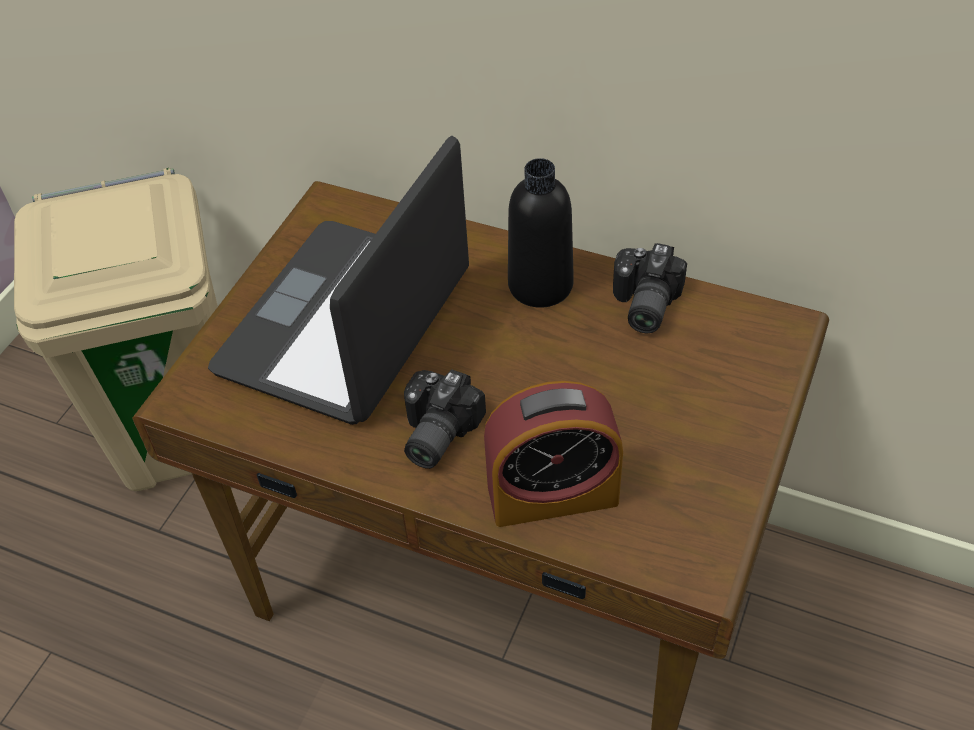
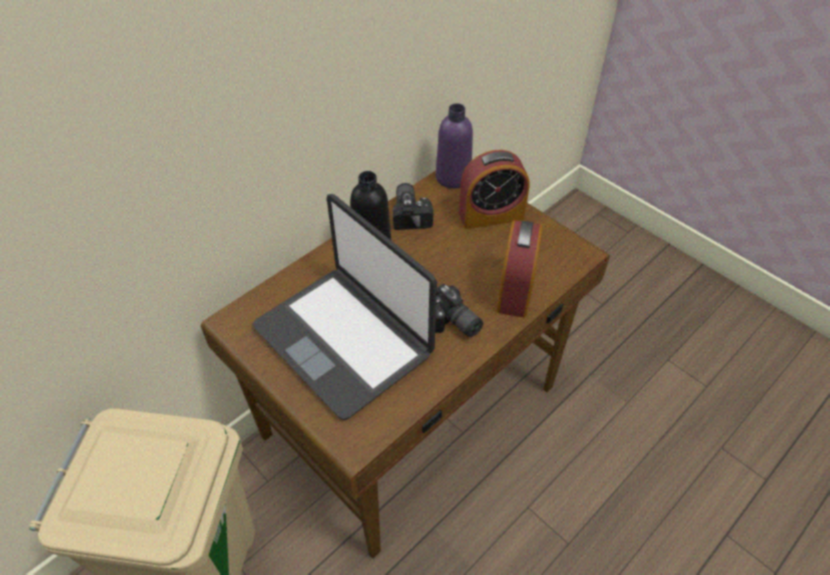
camera: 70 degrees left, 0 degrees up
(642, 305) = (412, 213): camera -> camera turned 135 degrees counterclockwise
(709, 407) = (491, 215): none -> alarm clock
(767, 326) = (453, 177): none -> purple bottle

